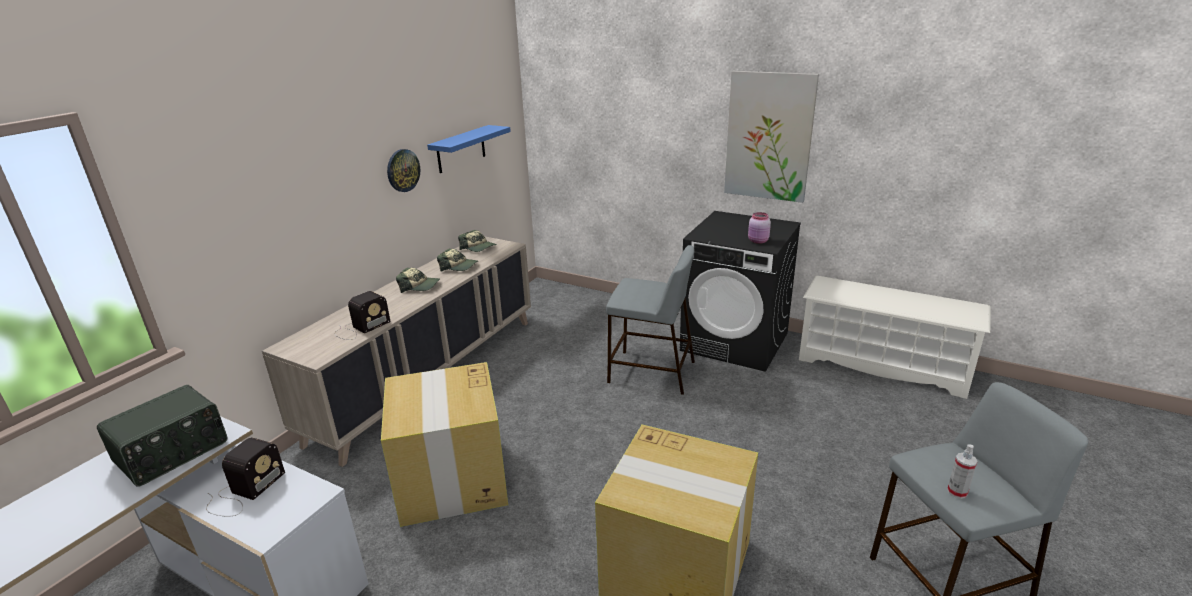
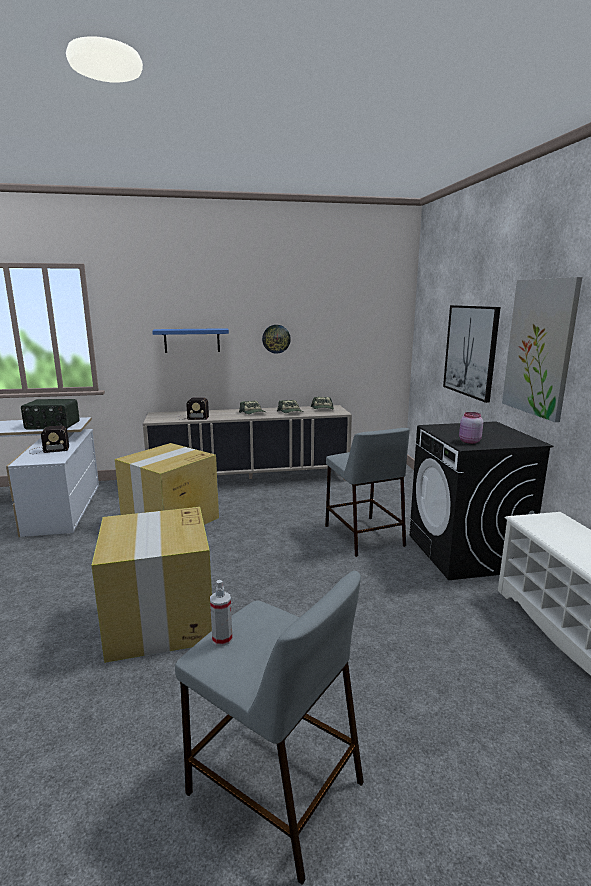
camera: 50 degrees right, 10 degrees down
(461, 149) = (335, 337): blue shelf -> blue shelf (192, 340)
(655, 142) = (470, 351): none -> picture

